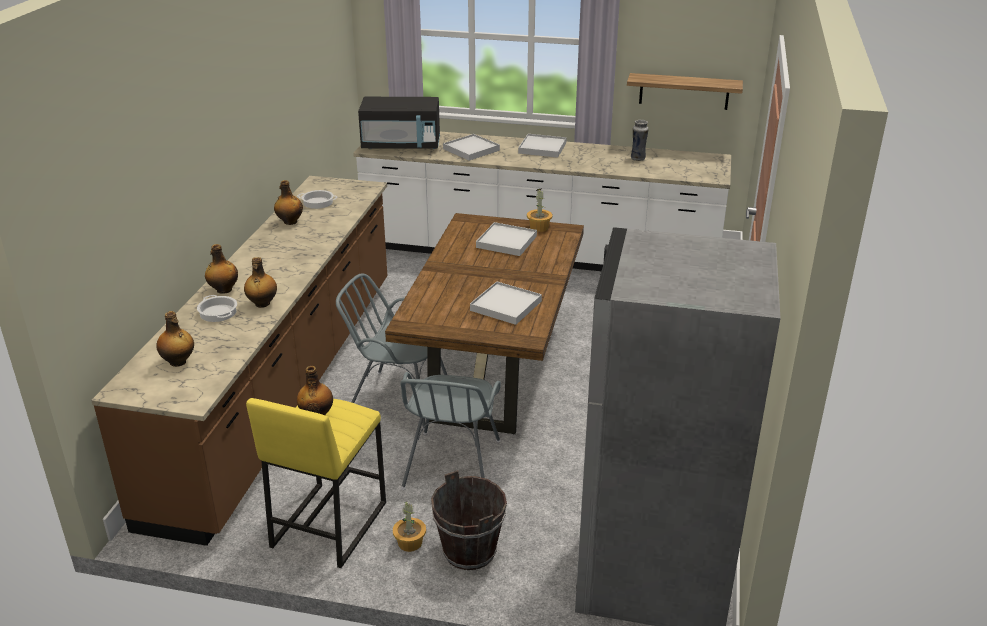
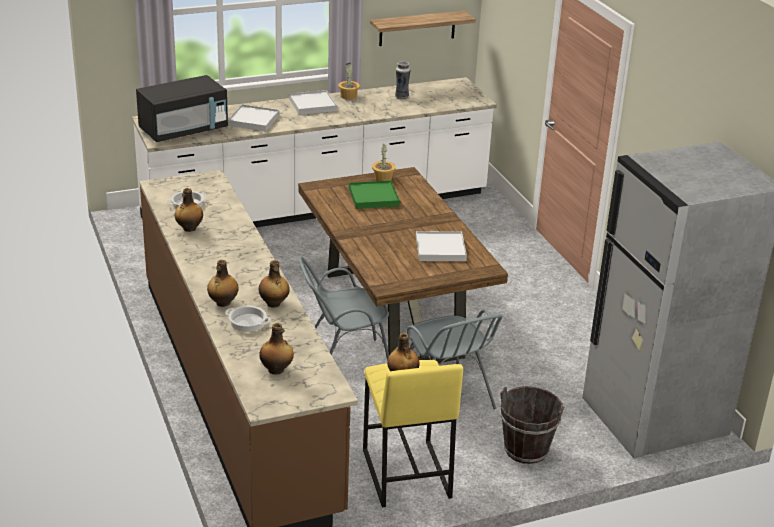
camera: 35 degrees left, 0 degrees up
(410, 543) = (479, 461): potted plant -> potted plant (348, 96)
(506, 242) = (373, 197): white tray -> green tray

